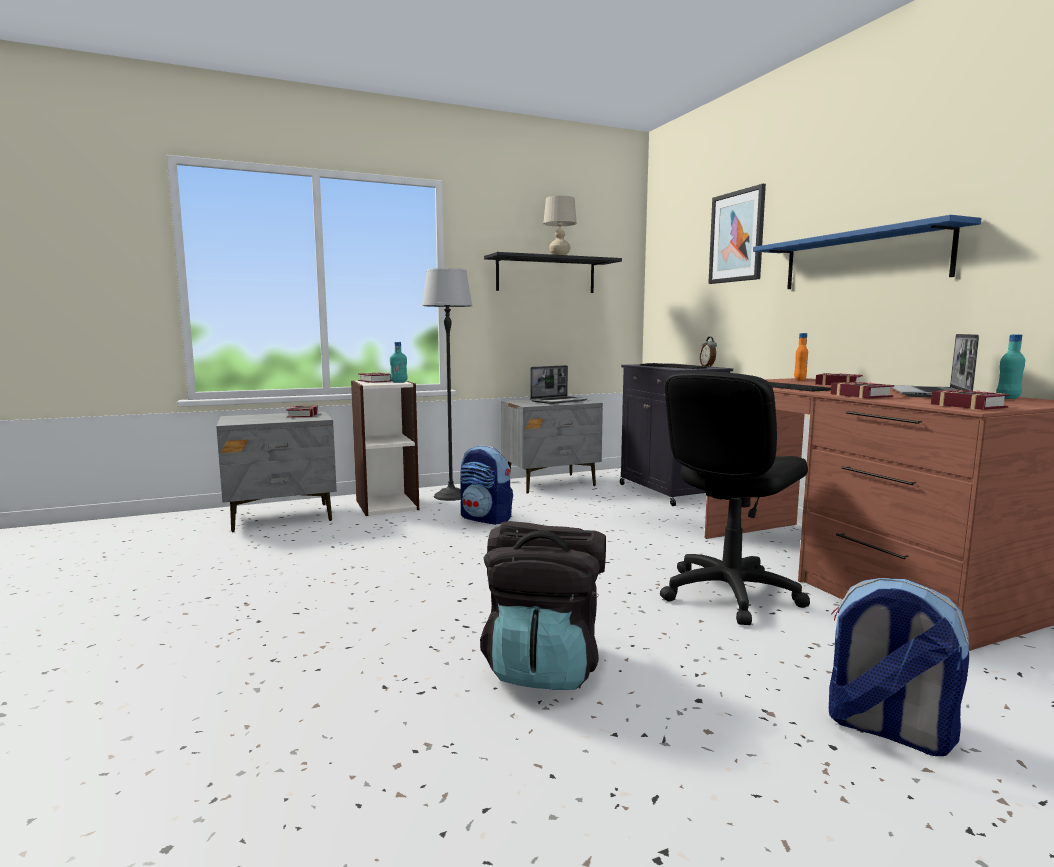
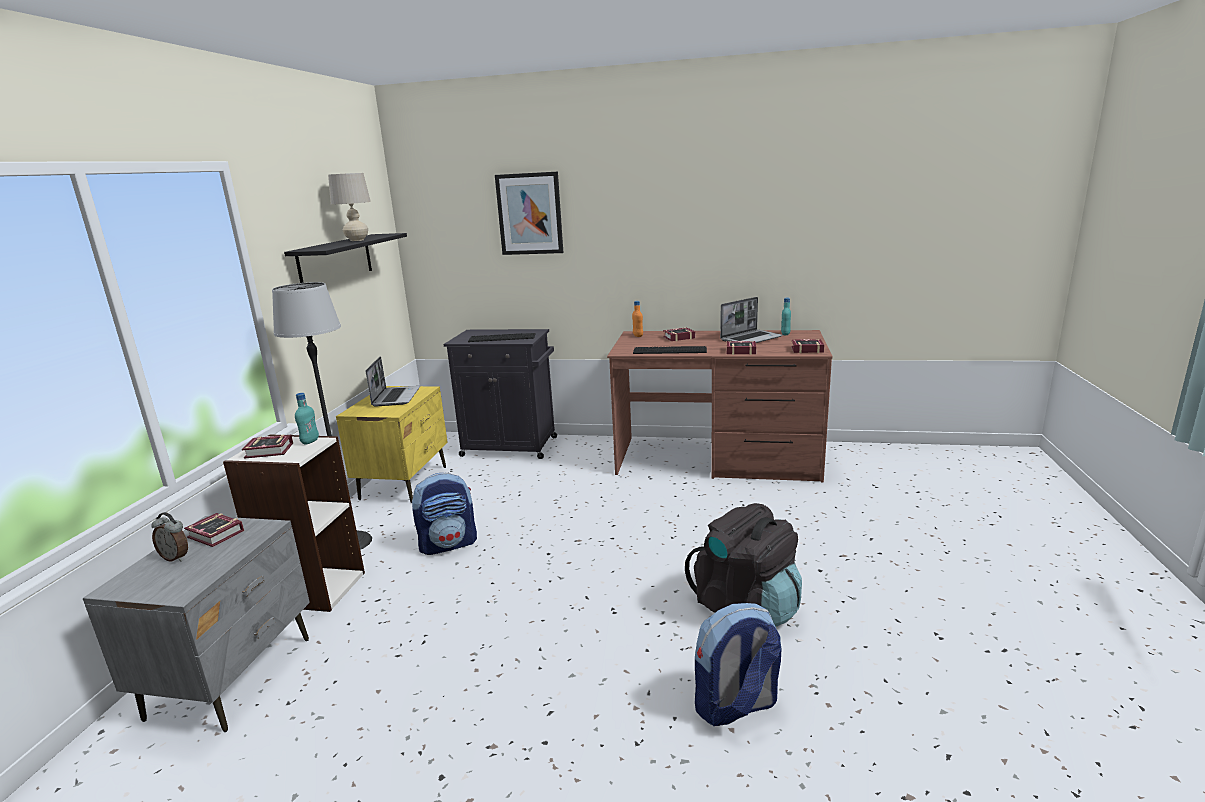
camera: 55 degrees left, 10 degrees up
(551, 483) = (405, 482): grey nightstand -> yellow nightstand
(708, 366) = (524, 330): alarm clock -> alarm clock (176, 557)
(729, 594) = (707, 506): black office chair -> none
(862, 259) = (661, 243): blue shelf -> none
(886, 729) = (873, 533): backpack -> backpack (735, 706)
(929, 394) = (751, 338): laptop -> laptop turned 90 degrees counterclockwise

